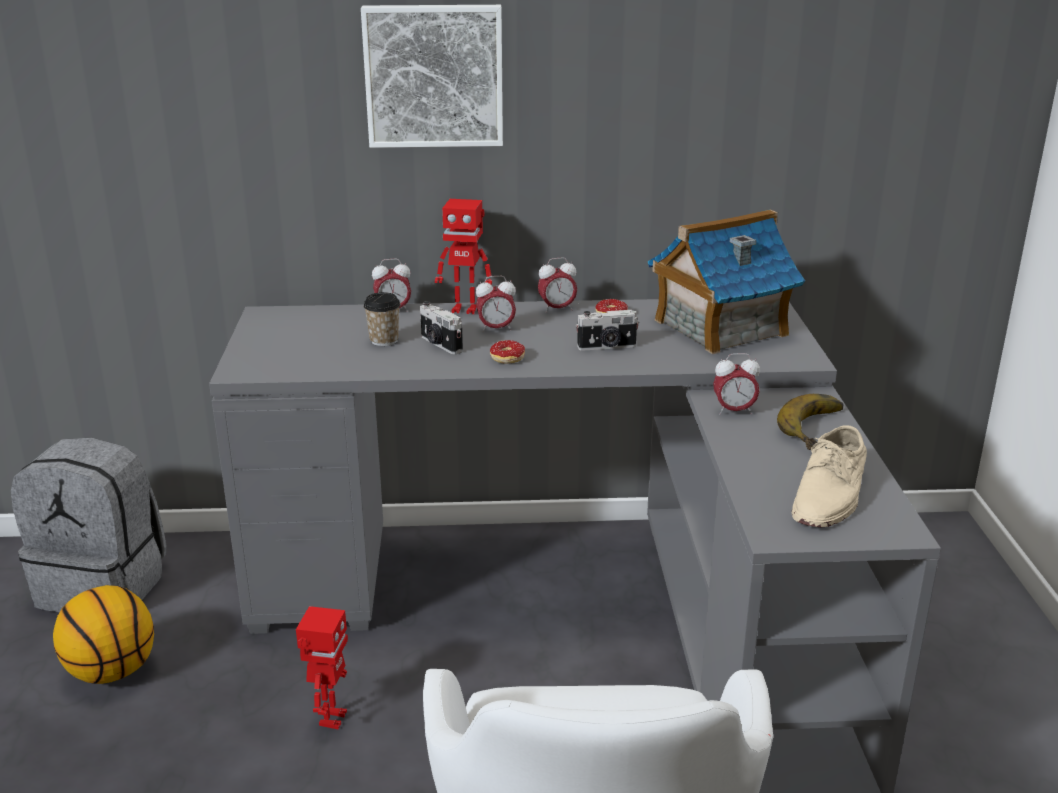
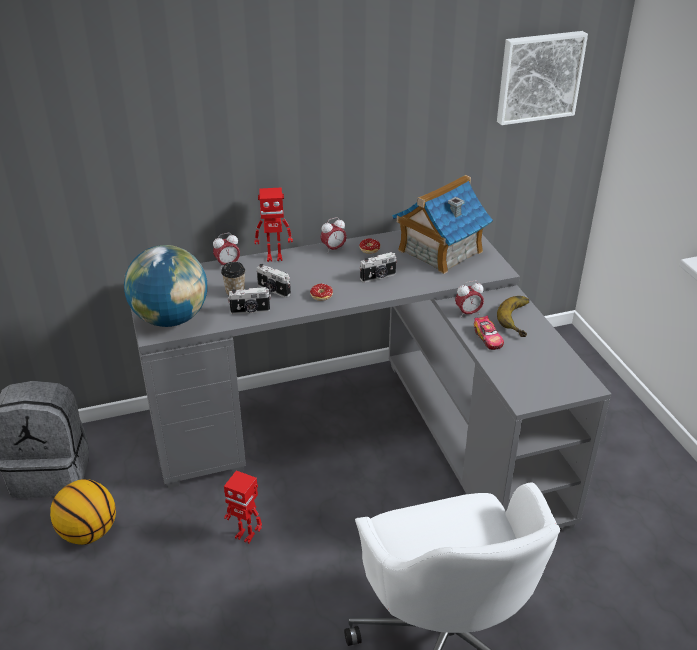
camera: 15 degrees left, 10 degrees up
(274, 359) = (171, 319): none -> globe
(331, 719) = (245, 535): toy robot -> toy robot turned 120 degrees clockwise
(392, 363) = (250, 311): none -> camera
(434, 75) = (244, 110): picture -> picture (538, 76)
(496, 329) = (302, 272): alarm clock -> none
(752, 446) = (488, 338): none -> toy car
(831, 494) = (543, 366): beige shoe -> none

